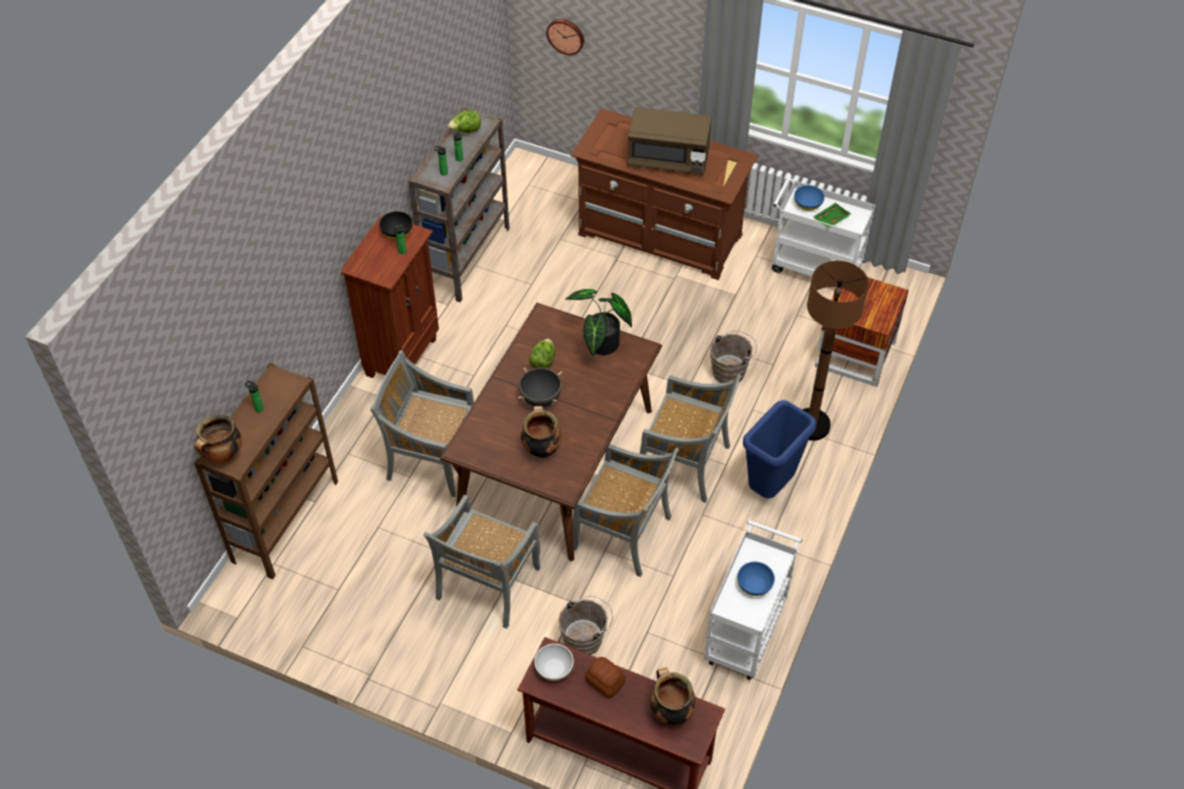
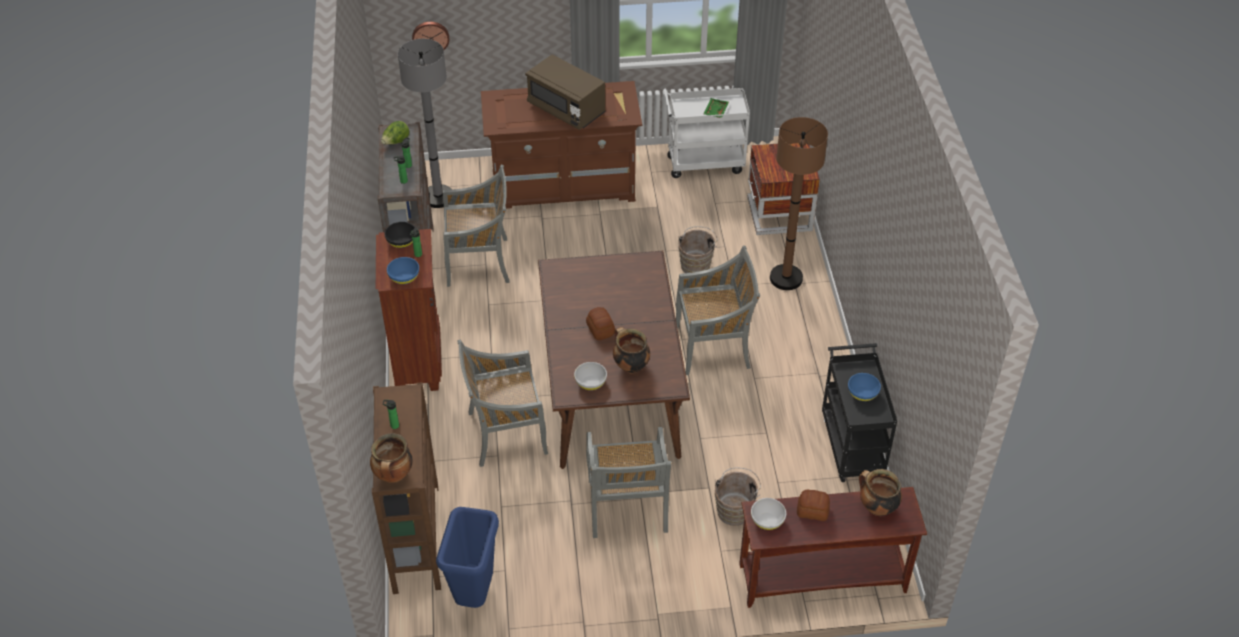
camera: 30 degrees left, 5 degrees down
(492, 448) = (590, 383): none -> white bowl
(535, 199) = (438, 197): none -> grey floor lamp
(540, 399) = (600, 330): black cooking pot -> bread
(543, 361) = (579, 301): lettuce -> none
(600, 345) = (616, 271): potted plant -> none
(624, 534) = (705, 420): grey chair -> grey chair (479, 262)
(668, 159) = (566, 109): brown microwave -> brown microwave turned 60 degrees clockwise
(746, 632) = (850, 447): white cart -> black cart
(770, 488) = (790, 336): blue trash can -> blue trash can (475, 595)
(807, 204) = (690, 107): blue bowl -> blue bowl (404, 278)

